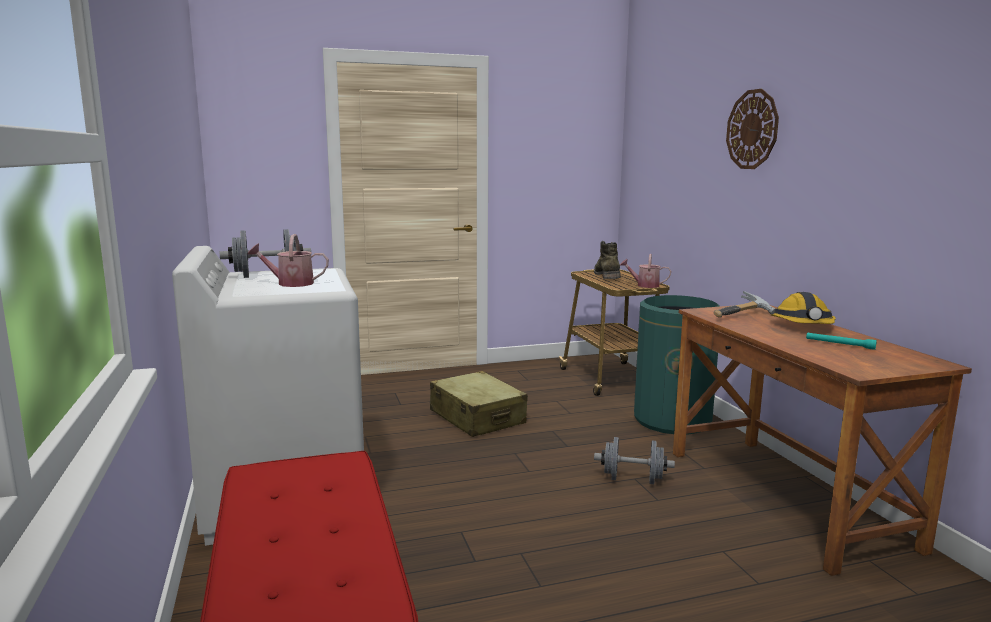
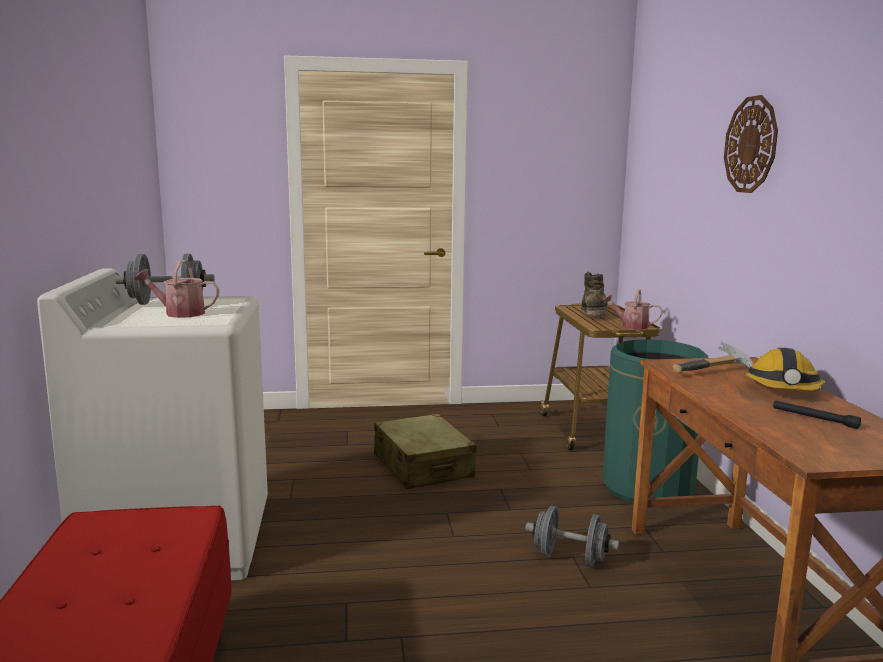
camera: 10 degrees right, 0 degrees up
(839, 344) = (814, 419): turquoise flashlight -> black flashlight

